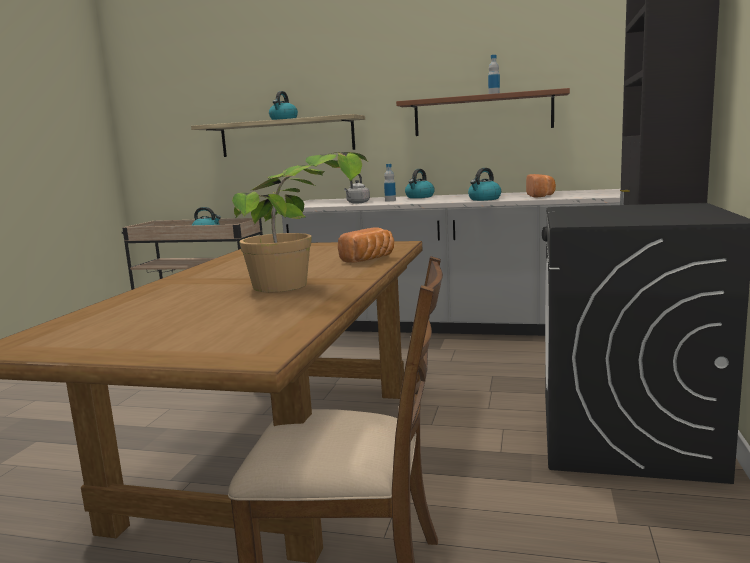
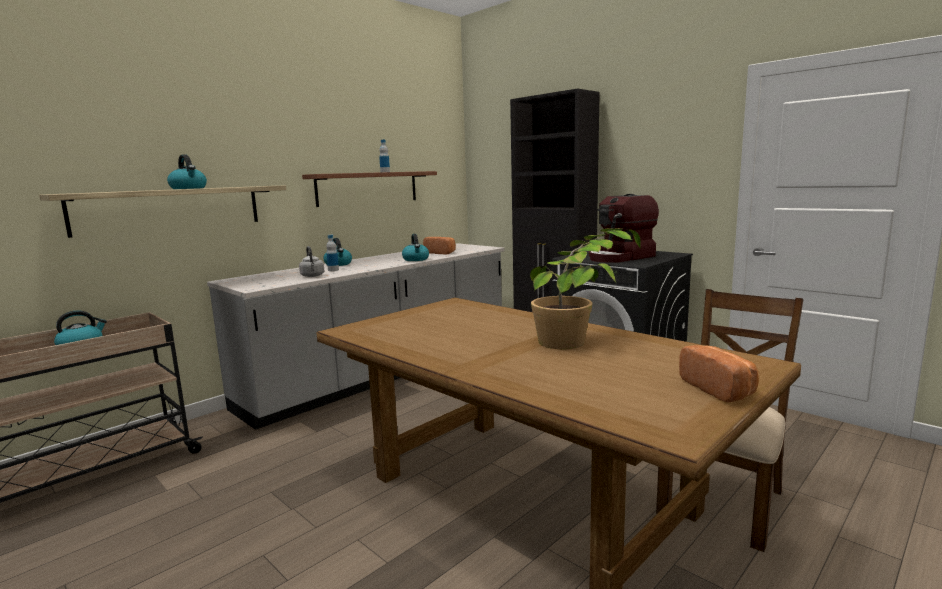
camera: 60 degrees left, 0 degrees up
(370, 260) = (505, 314): bread -> bread (720, 389)
(613, 215) = (621, 257): none -> coffee machine

